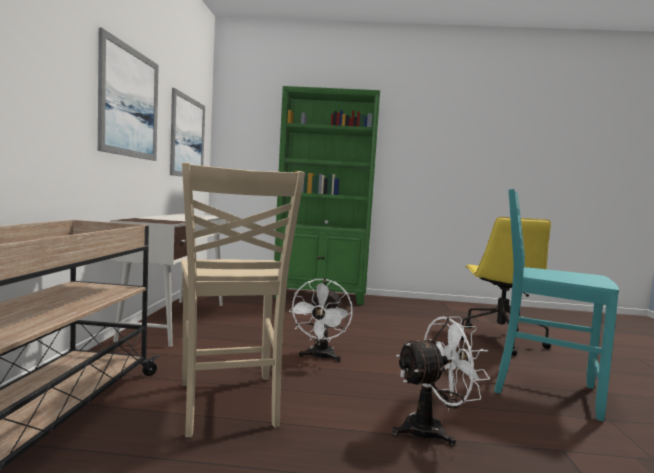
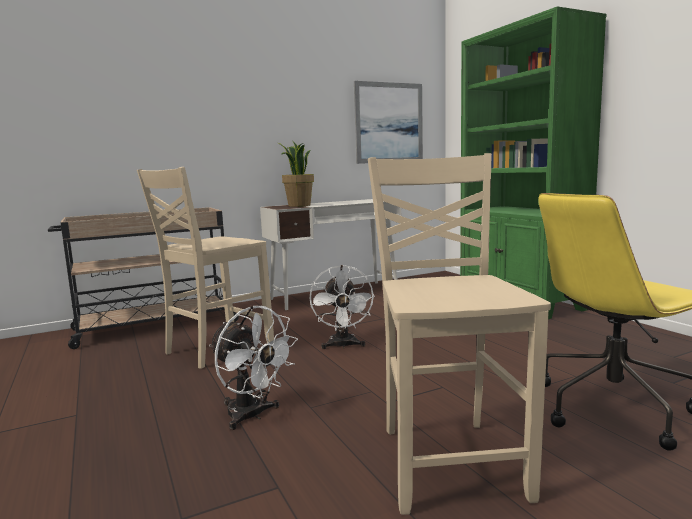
camera: 60 degrees right, 5 degrees up
(129, 103) = (286, 110): picture -> none
(160, 219) = (298, 205): none -> potted plant
(320, 357) = (343, 346): white fan -> white fan turned 75 degrees counterclockwise
(542, 390) = (449, 460): turquoise chair -> beige chair

